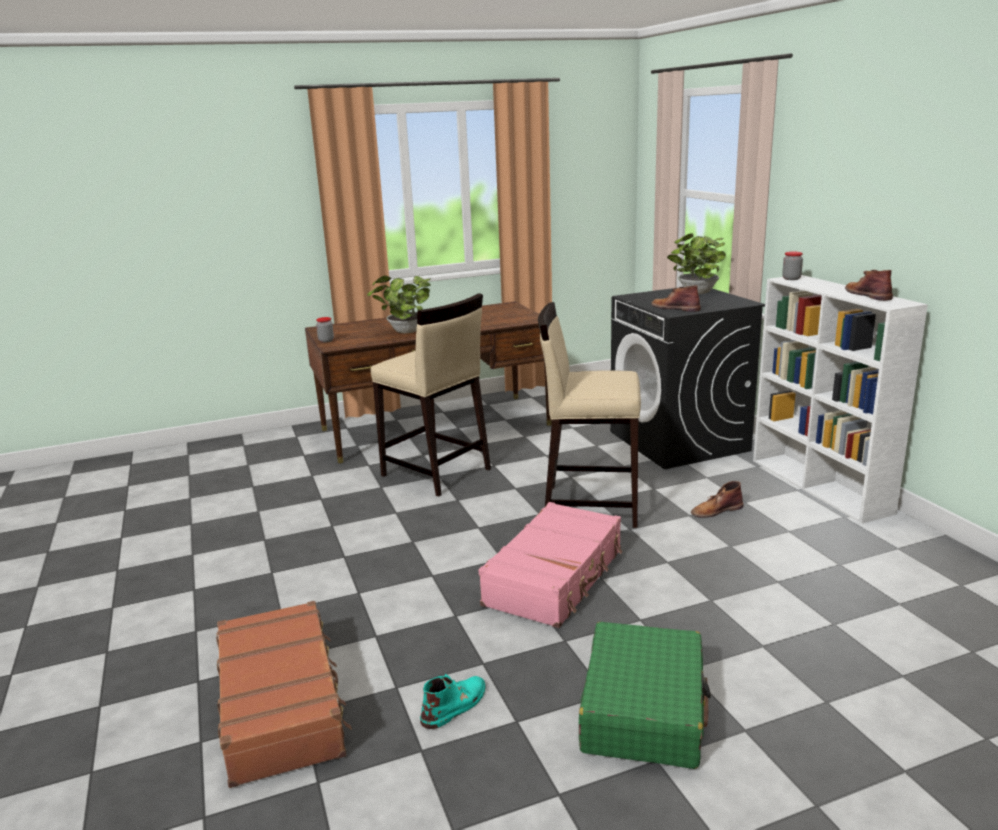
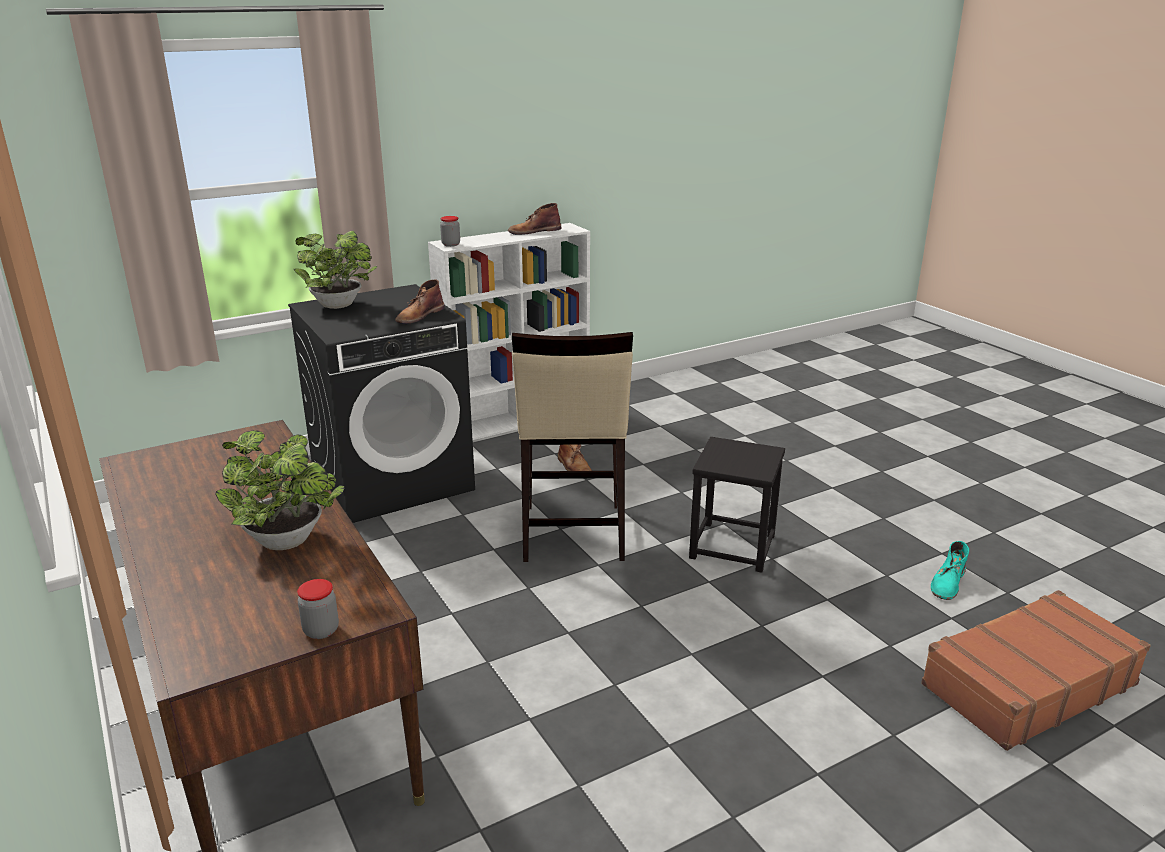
camera: 100 degrees left, 5 degrees up
(436, 473) = (476, 666): beige stool -> none
(455, 705) = (948, 583): turquoise boot -> turquoise boot turned 90 degrees counterclockwise
(555, 577) = (732, 547): pink suitcase -> black stool
(643, 710) = (889, 503): green suitcase -> none

